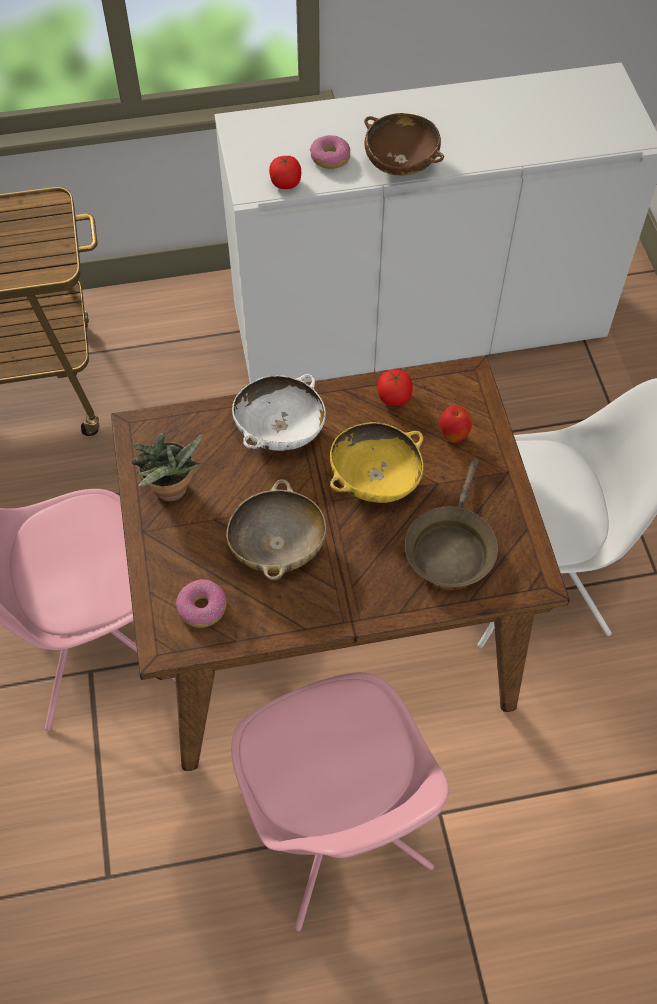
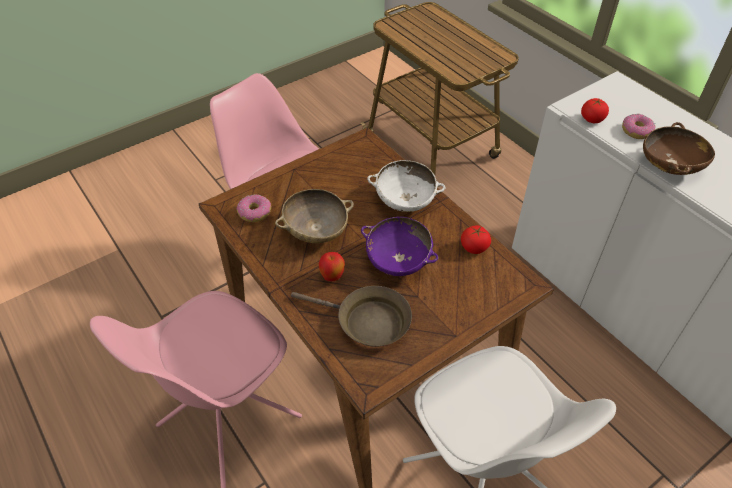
camera: 65 degrees right, 10 degrees down
(172, 493) = (327, 171): potted plant -> none
(375, 479) = (398, 261): yellow bowl -> purple bowl
(450, 547) = (367, 322): brown frying pan -> brown frying pan turned 150 degrees counterclockwise
(453, 436) = (464, 292): apple -> apple (332, 277)

